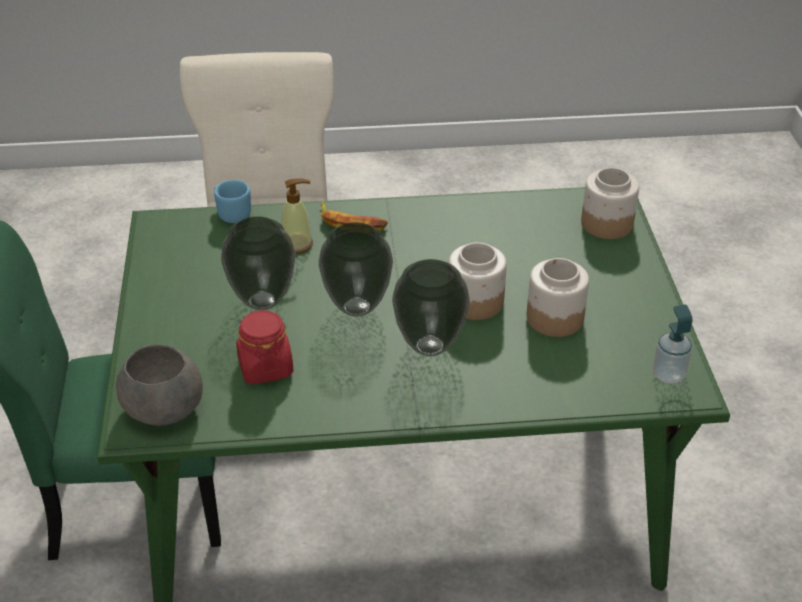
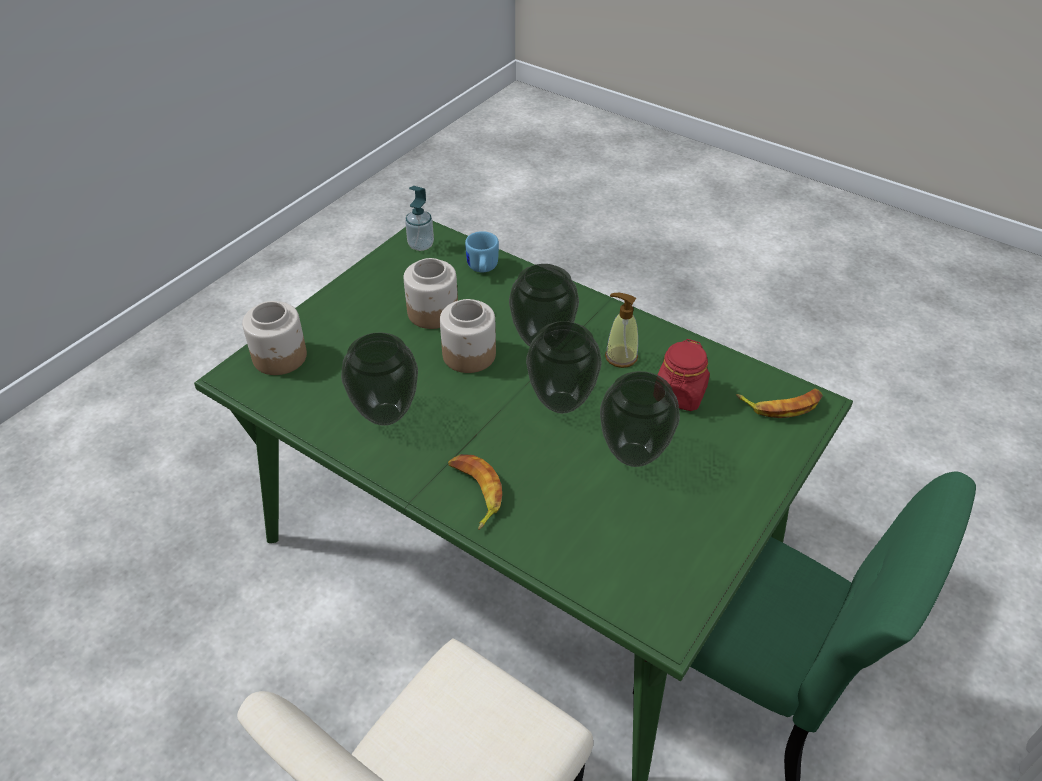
camera: 140 degrees left, 5 degrees up
(165, 408) = (781, 405): grey bowl -> banana
(232, 213) = (576, 585): blue mug -> blue mug (482, 269)
(297, 244) = (549, 499): soap dispenser -> soap dispenser (621, 357)
(475, 231) = (384, 414): none -> vase

